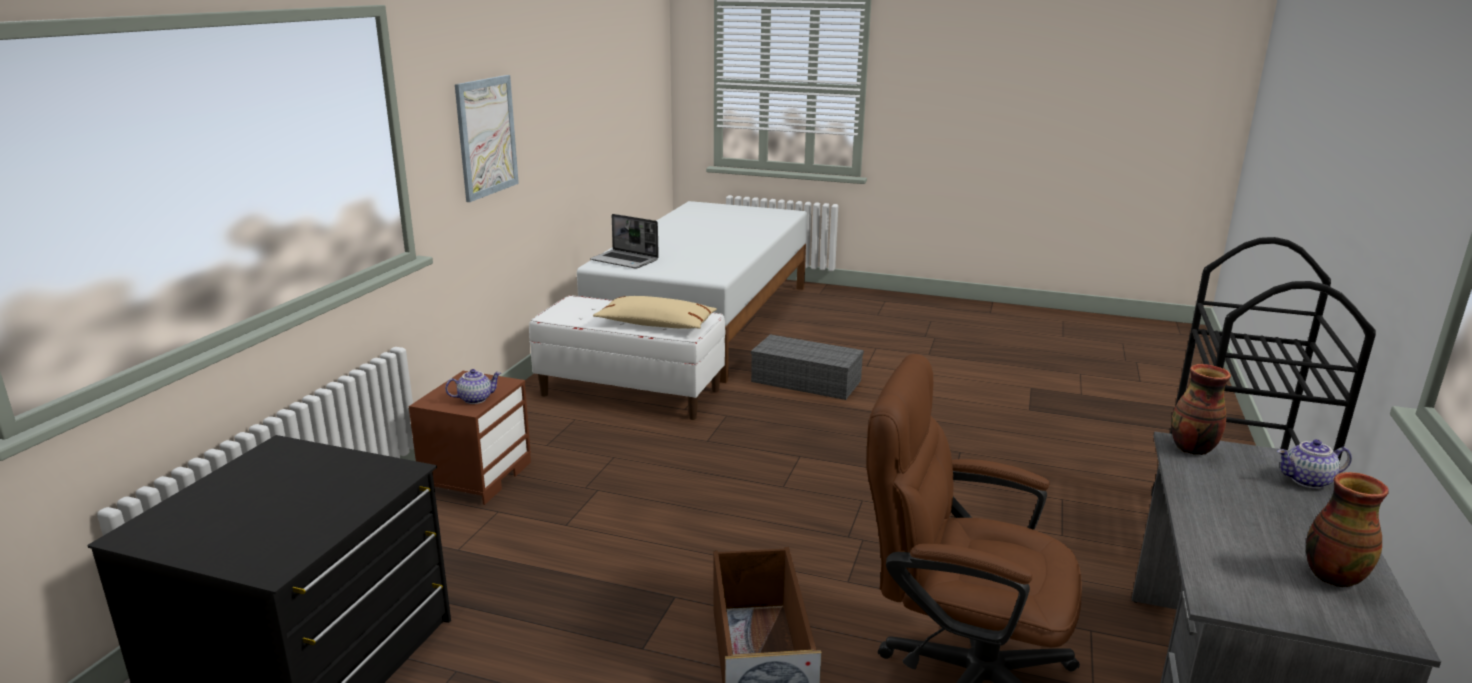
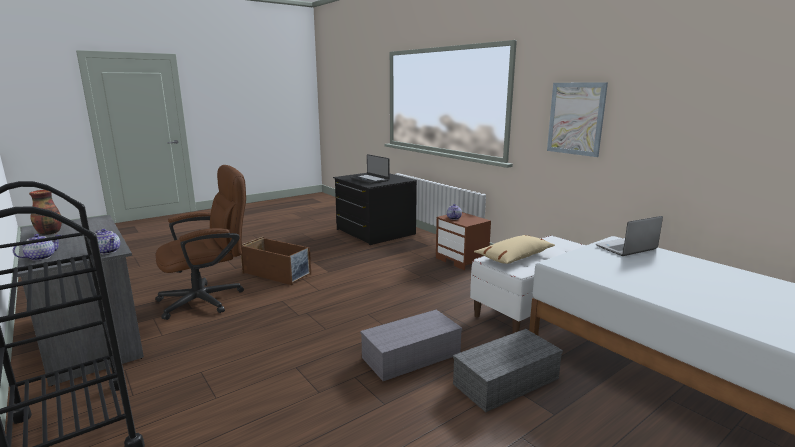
camera: 125 degrees right, 5 degrees down
(303, 499) = (370, 179): none -> laptop
(835, 429) = (410, 357): none -> grey storage box
(1191, 448) = (108, 251): vase -> teapot

